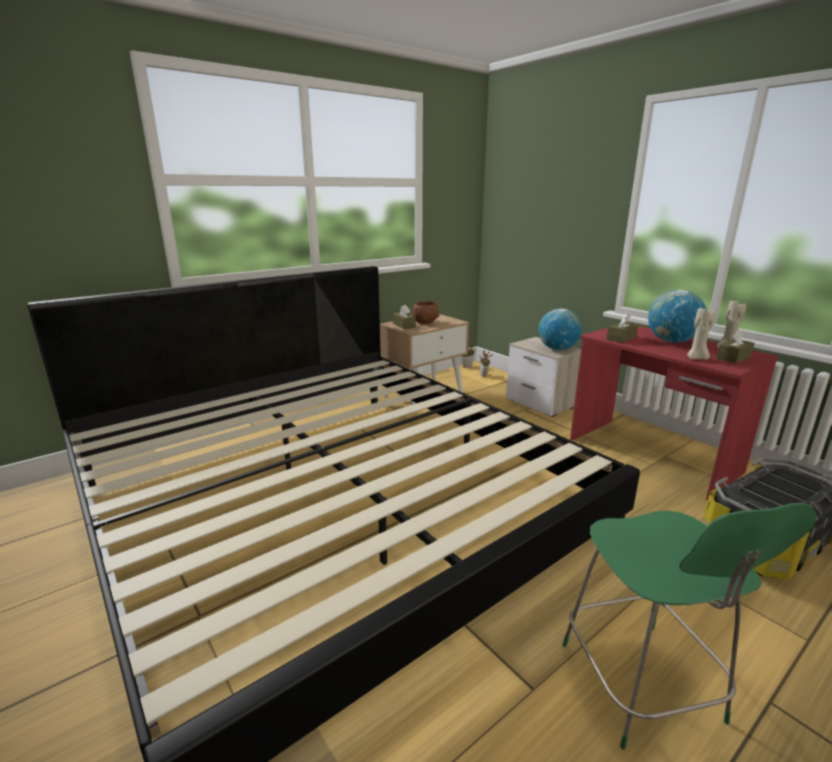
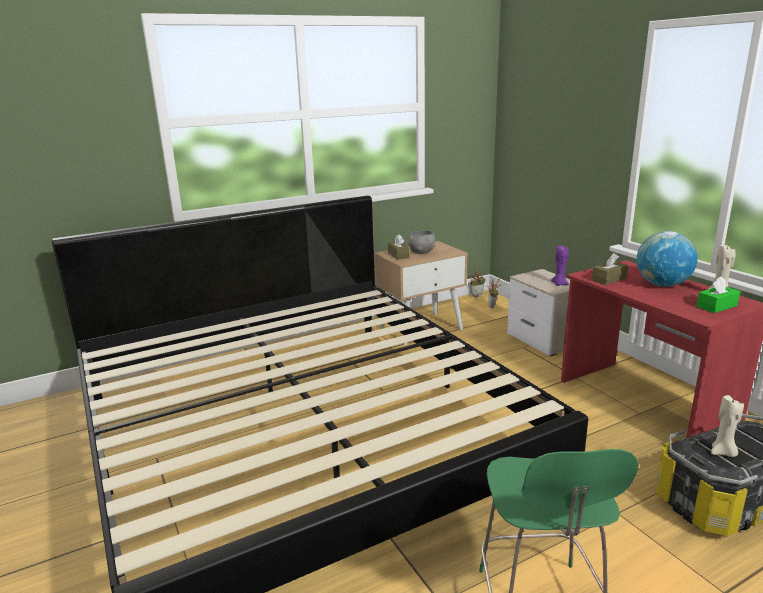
camera: 10 degrees right, 0 degrees up
(425, 322) = (422, 252): brown bowl -> grey bowl
(557, 349) = (559, 284): globe -> purple candle
(697, 358) = (675, 305): beige candle -> beige candle (723, 452)
(733, 358) = (716, 306): brown tissue box -> green tissue box

